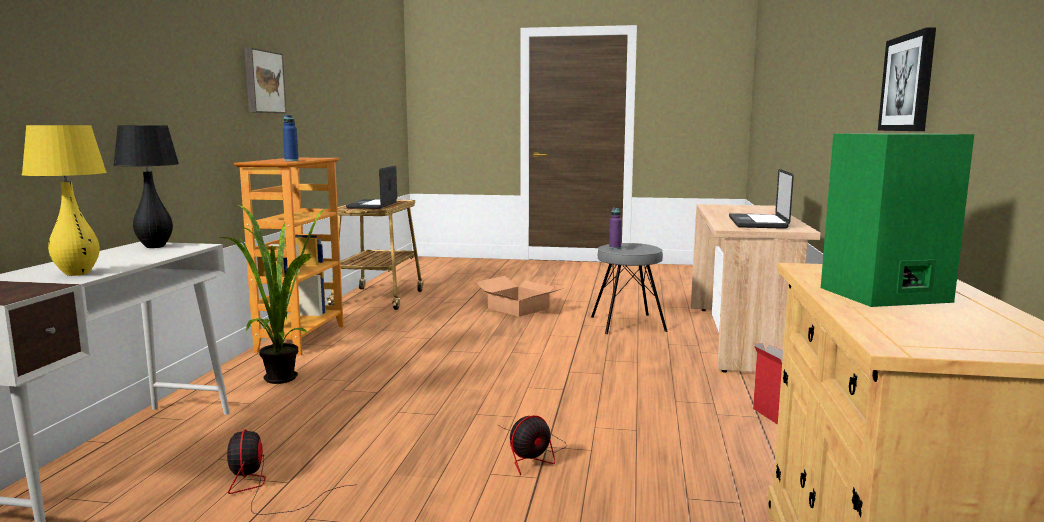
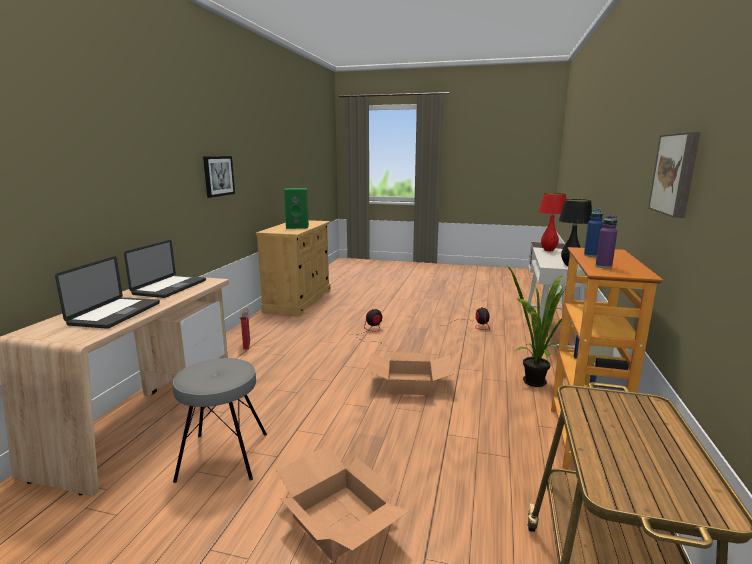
camera: 175 degrees left, 5 degrees up
(77, 274) = (548, 250): yellow table lamp -> red table lamp
(372, 205) = (633, 435): laptop -> laptop (116, 314)
(461, 371) = (409, 384): none -> cardboard box
(615, 248) = (238, 367): purple bottle -> purple bottle (603, 266)

